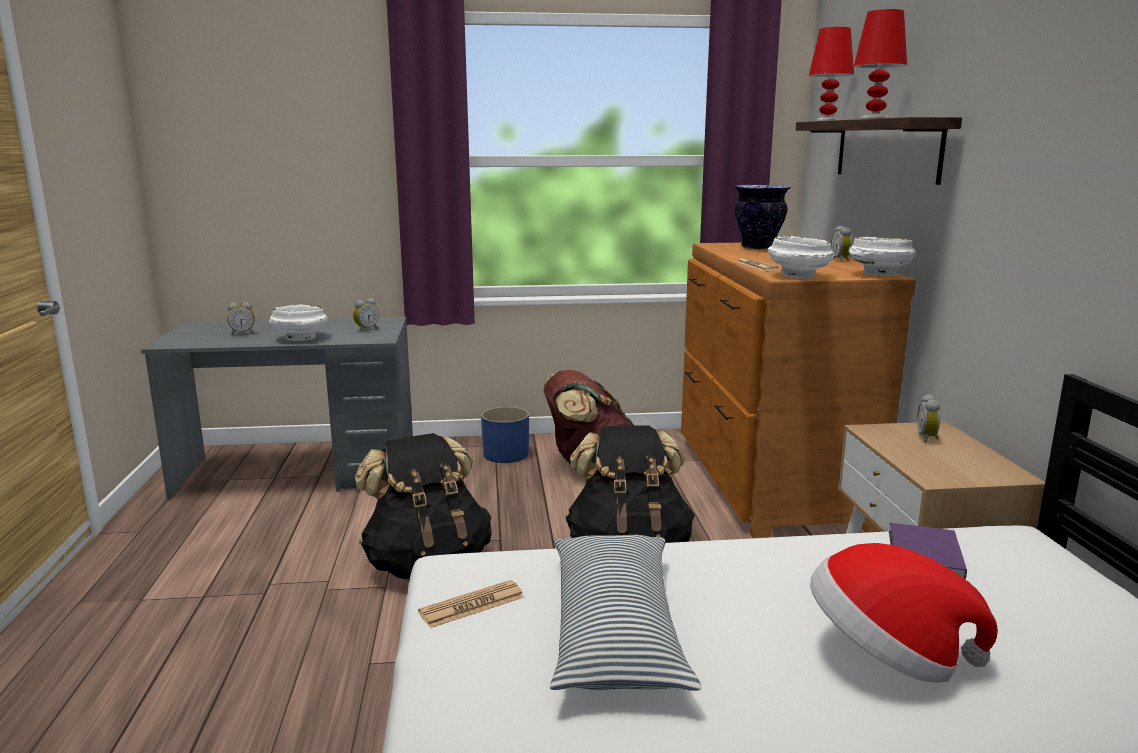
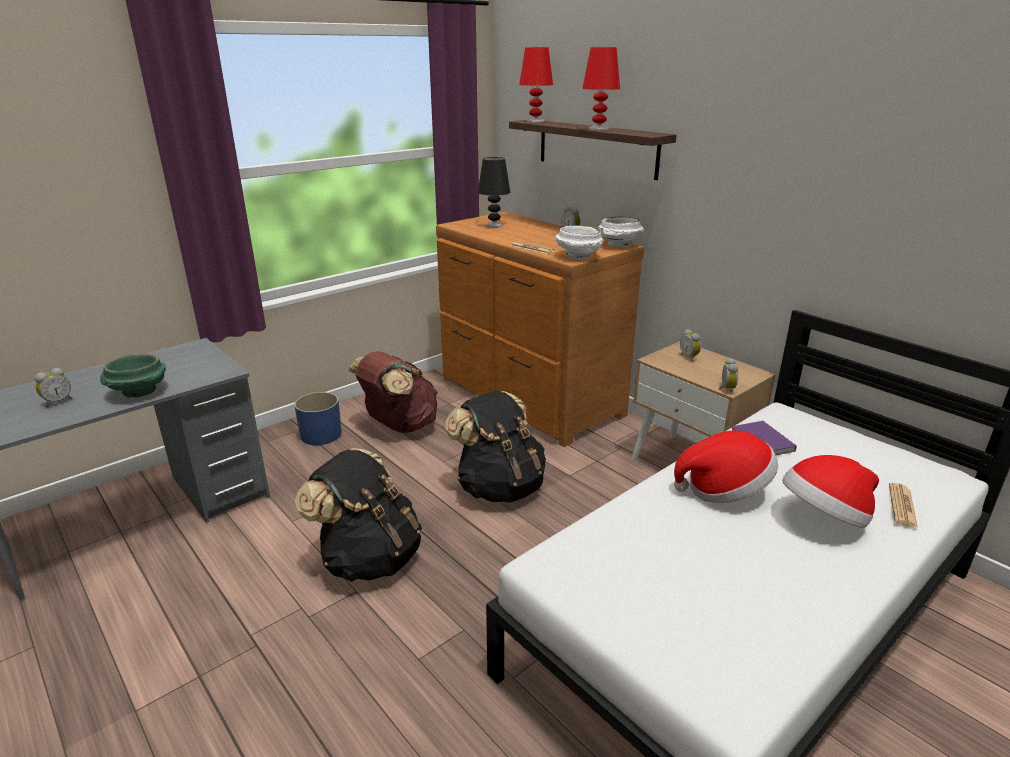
camera: 35 degrees left, 10 degrees up
(299, 338) = (138, 392): white bowl -> green bowl
(366, 329) = (192, 363): alarm clock -> alarm clock (725, 389)
(472, 605) = (594, 589): newspaper -> newspaper (902, 505)
(615, 630) = (692, 565): pillow -> none
(758, 248) = (494, 225): vase -> black table lamp
(779, 581) = (724, 490): none -> hat

